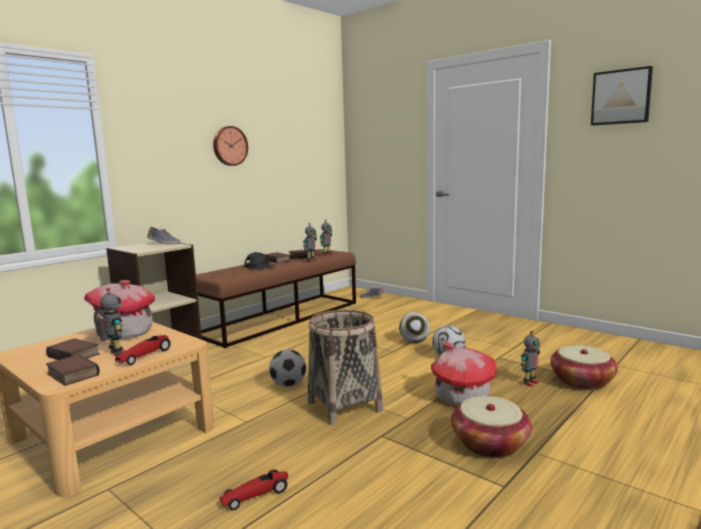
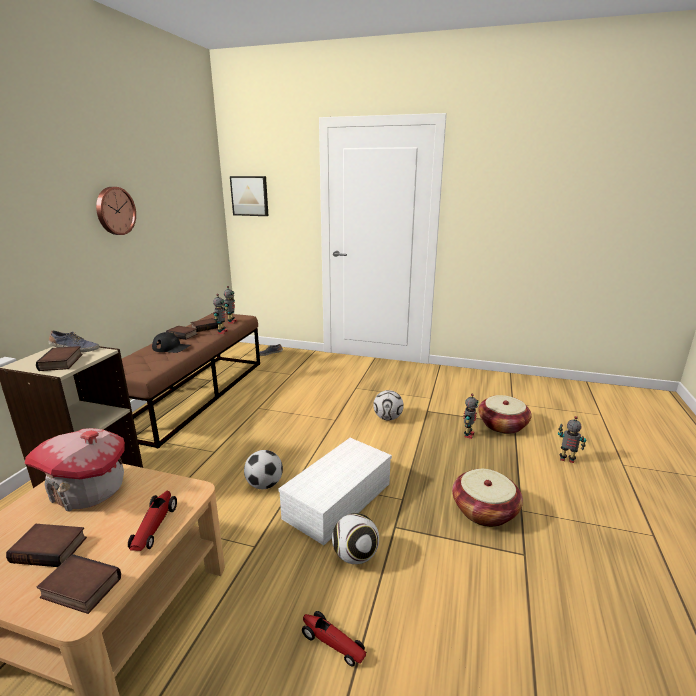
camera: 25 degrees left, 10 degrees up
(117, 353) = (111, 530): toy robot -> toy robot (566, 460)
(147, 248) = (62, 362): none -> book
(256, 495) = (332, 643): toy car -> toy car turned 90 degrees counterclockwise
(345, 406) = (338, 499): basket -> white storage box
(414, 341) = (346, 404): football -> football (355, 555)
(461, 398) = (429, 464): toy house -> none
(621, 97) = (507, 175): picture -> picture (250, 196)

